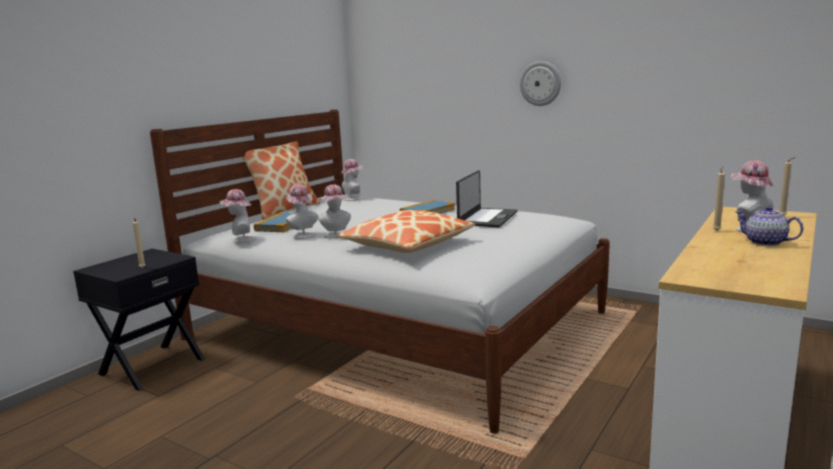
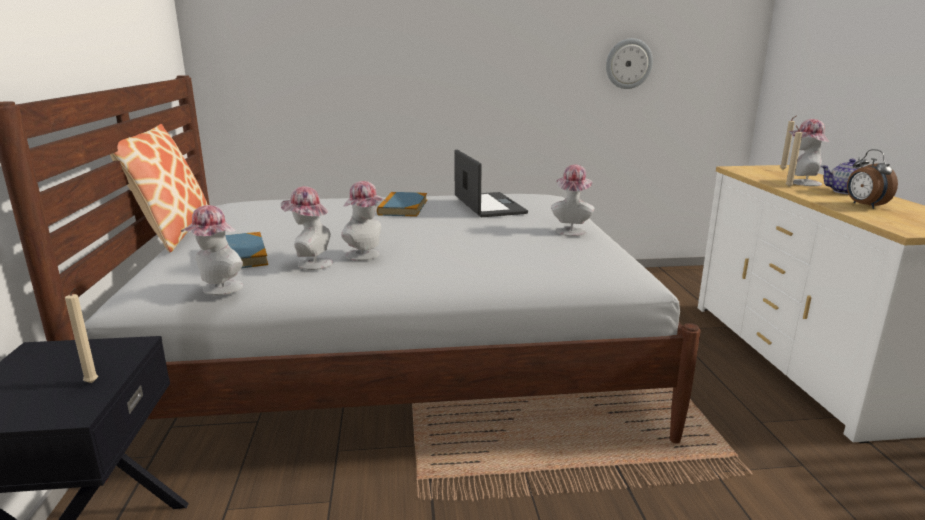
camera: 40 degrees left, 5 degrees up
(353, 198) = (253, 203): hat -> hat (571, 230)
(408, 245) = (485, 250): pillow -> none
(540, 83) = (473, 46): wall clock -> wall clock (628, 64)
(730, 255) = (864, 205): none -> alarm clock

